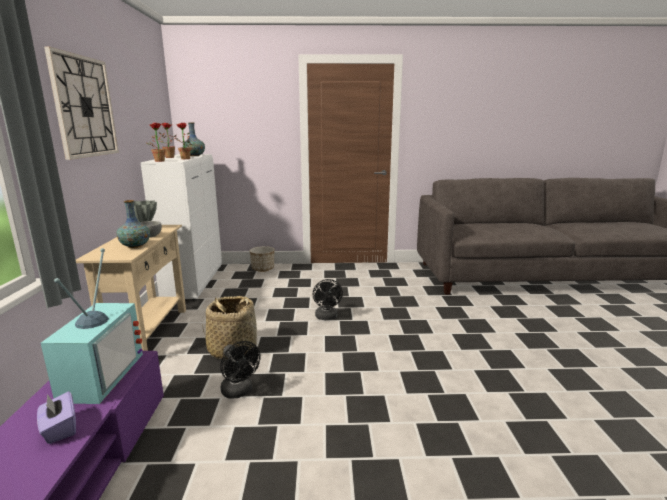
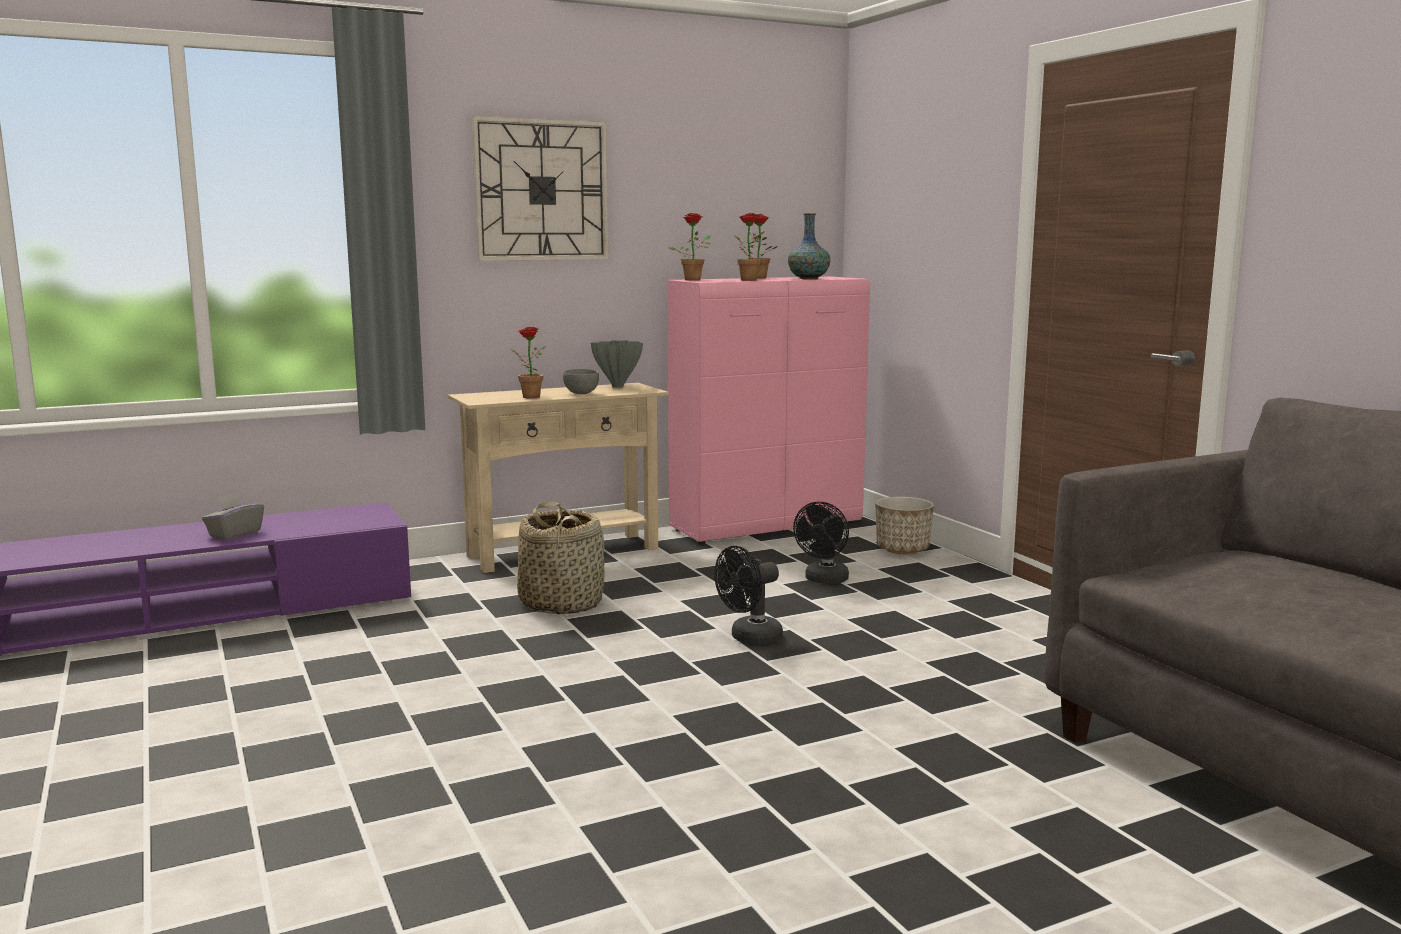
camera: 65 degrees right, 5 degrees down
(60, 429) = (235, 534): purple tissue box -> grey tissue box
(98, 375) = (336, 520): television -> none
(135, 246) = (527, 397): vase -> potted plant
(194, 282) = (768, 526): white cabinet -> pink cabinet
(239, 392) = (449, 634): black fan -> black fan (824, 580)

